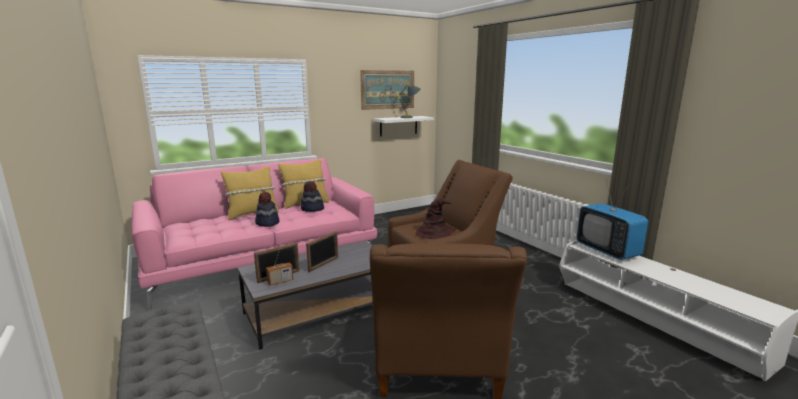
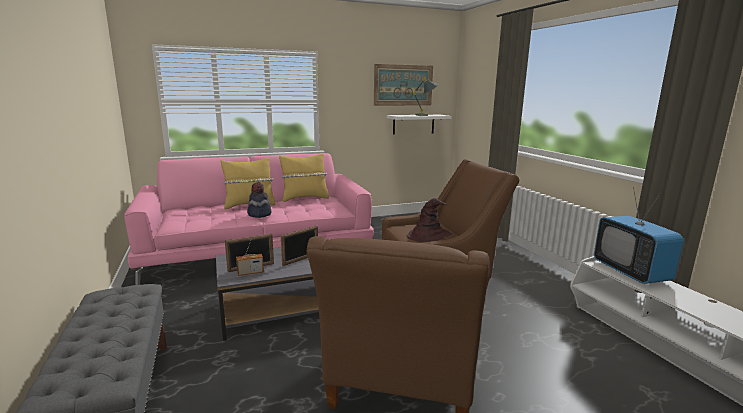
camera: 10 degrees right, 0 degrees up
(312, 209) = (309, 204): hat -> none

